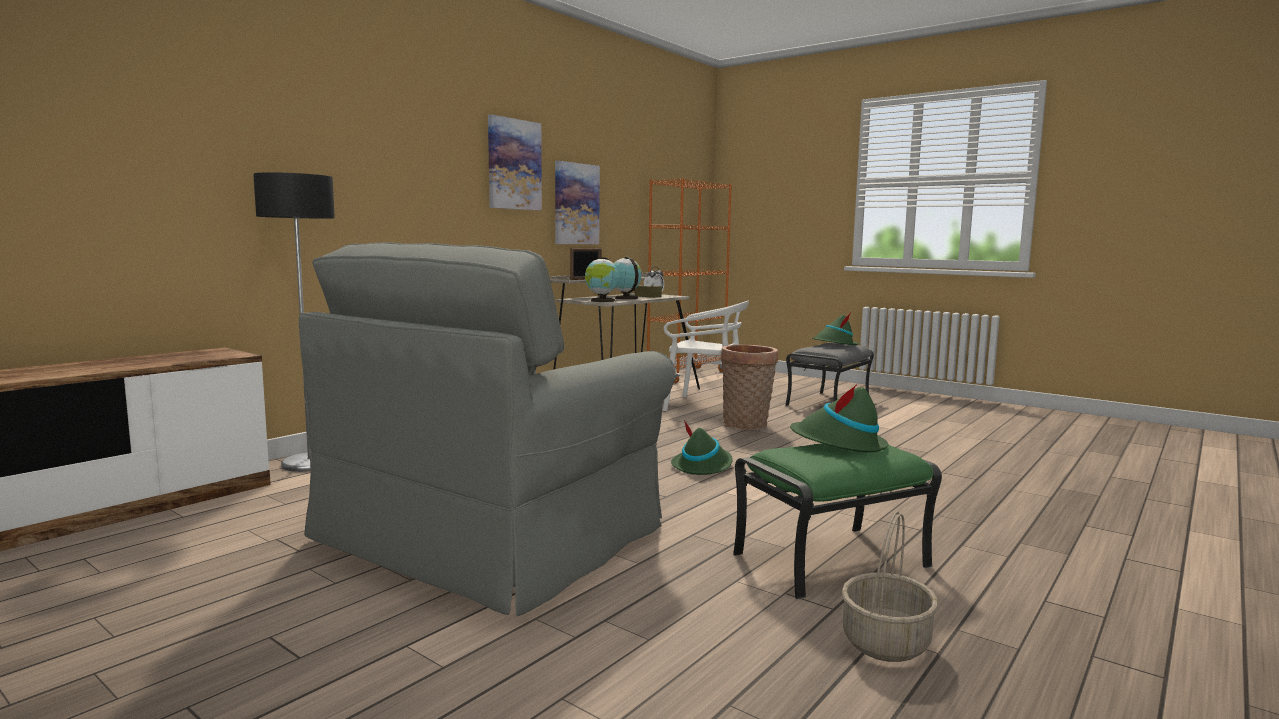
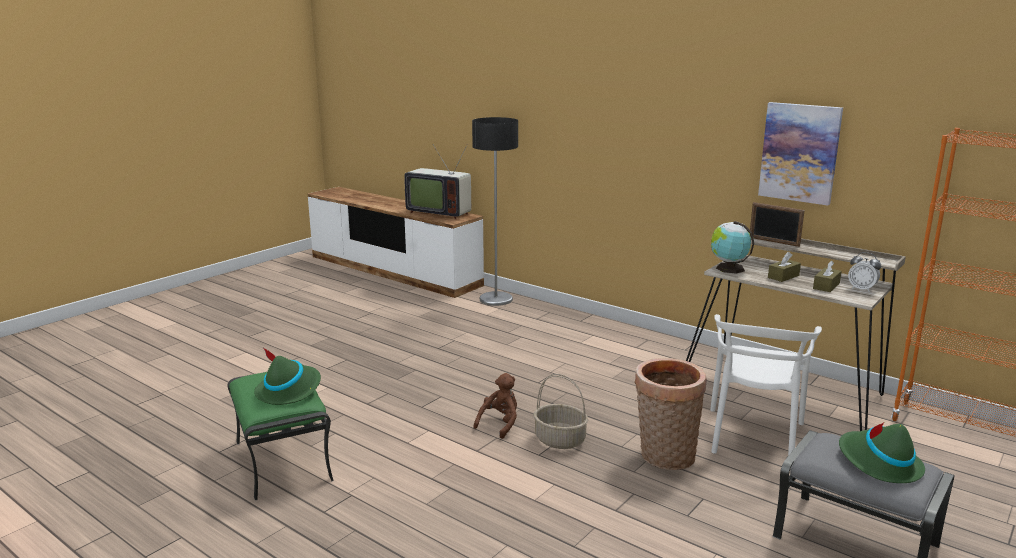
camera: 90 degrees right, 10 degrees up
(156, 358) = (439, 212): none -> television
(497, 535) = (360, 358): grey armchair -> none
(514, 164) = (710, 107): picture -> none
(625, 298) = (783, 276): globe -> brown tissue box
(702, 466) = (500, 424): green hat -> brown plush toy
(885, 642) = (174, 462): basket -> basket (560, 440)

